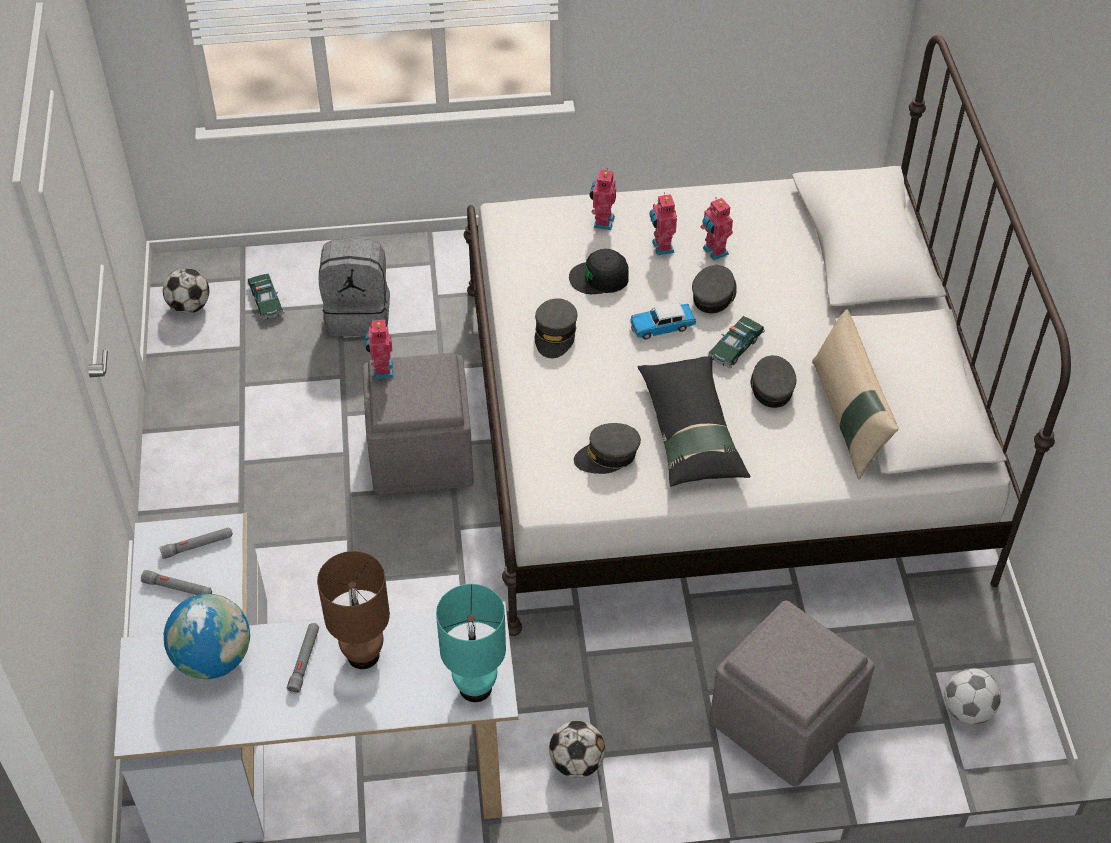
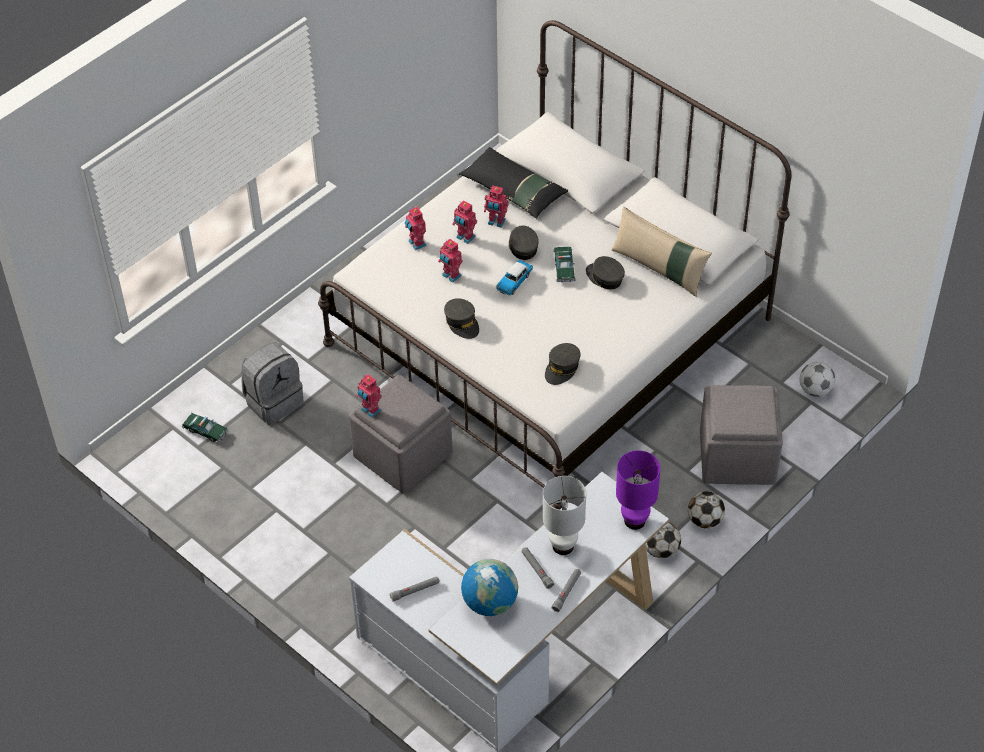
camera: 40 degrees left, 0 degrees up
(189, 306) = (159, 465): football -> football (705, 520)
(197, 546) = (399, 563): grey flashlight -> grey flashlight (566, 592)
(362, 654) = (562, 546): brown table lamp -> white table lamp
(474, 687) = (634, 521): turquoise table lamp -> purple table lamp
(600, 277) = (450, 276): black cap -> toy robot
(690, 431) = (589, 327): black pillow -> black pillow (513, 190)

